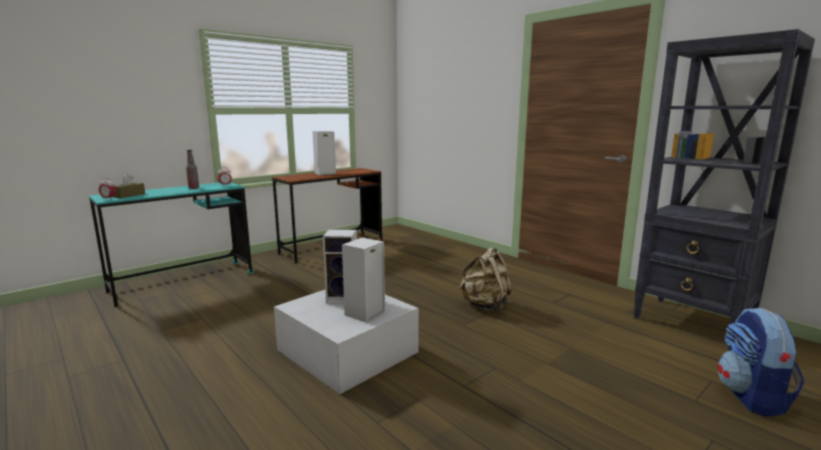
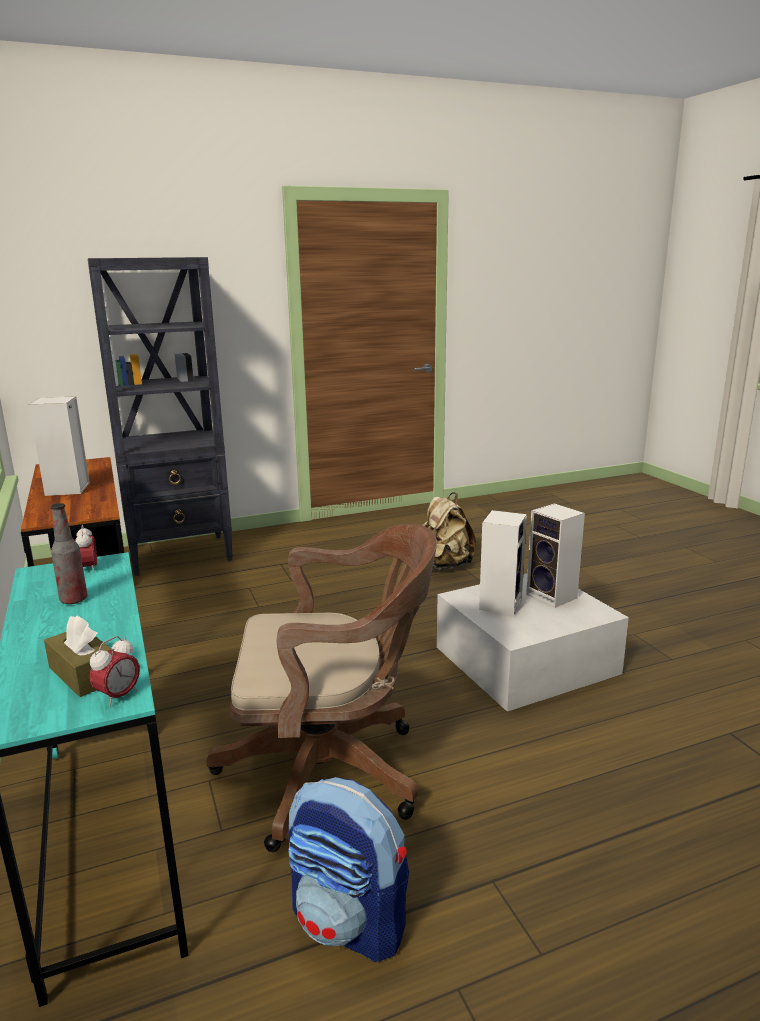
camera: 70 degrees left, 5 degrees up
(219, 311) = (332, 772): none -> brown office chair
(693, 323) = (524, 502): black bookcase -> black bookcase (181, 554)
(751, 397) = (636, 522): backpack -> backpack (350, 922)

